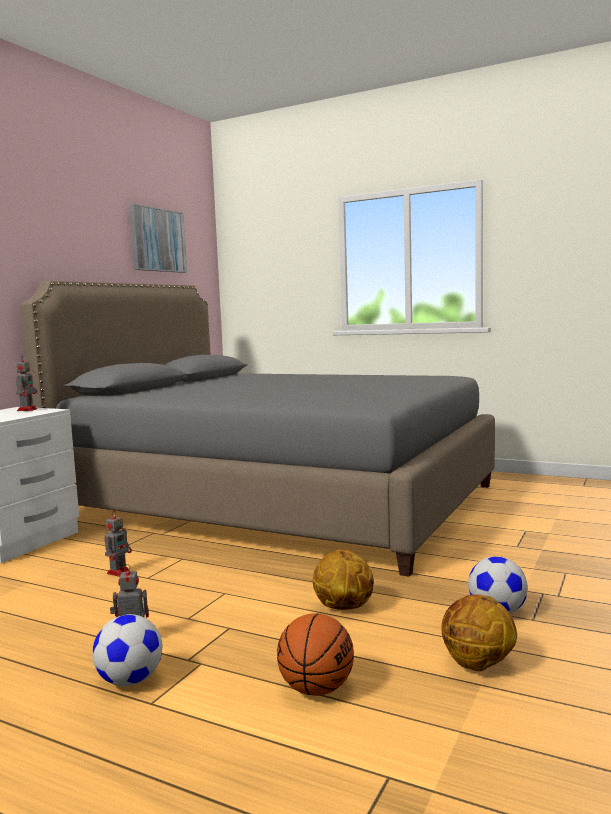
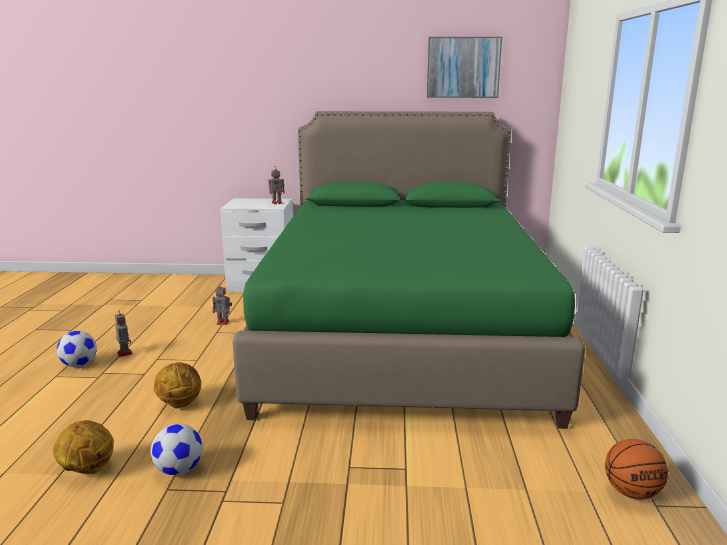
camera: 65 degrees right, 10 degrees up
(277, 502) = (401, 333): grey bed -> green bed
(316, 689) = (62, 417): basketball -> basketball (631, 492)

